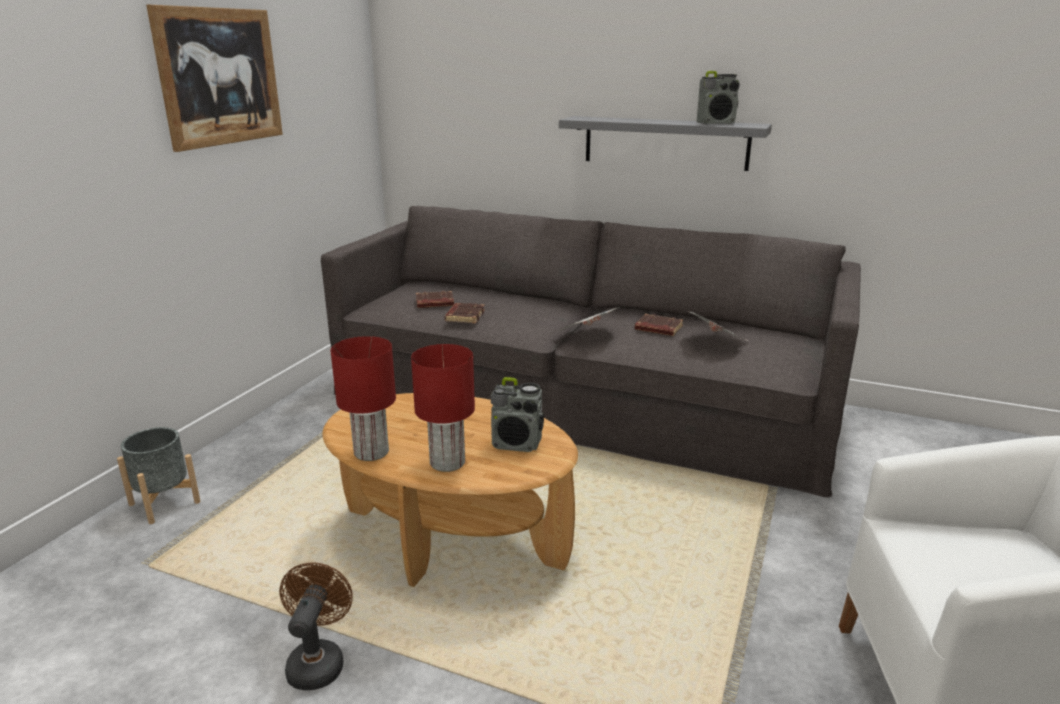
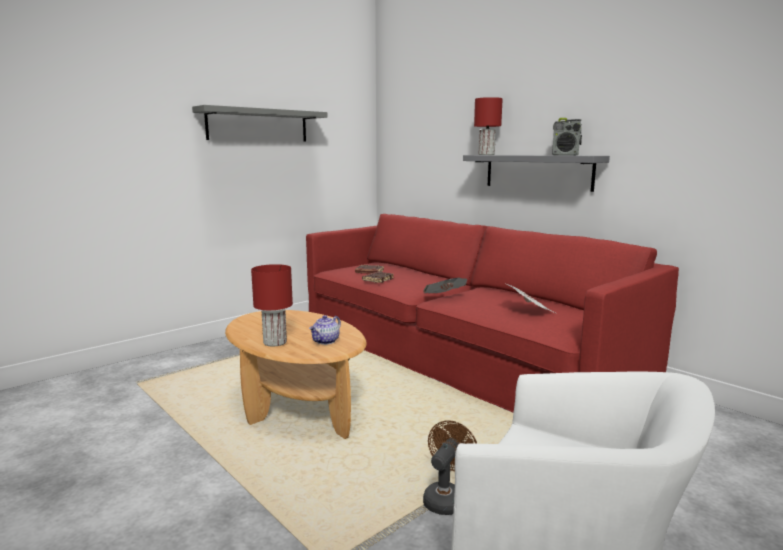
camera: 25 degrees right, 10 degrees down
(164, 503) = (172, 359): grey planter -> none
(220, 77) = (258, 125): picture -> grey shelf
(318, 661) = (167, 445): brown fan -> brown fan (446, 498)
(371, 452) = (242, 331): red table lamp -> red table lamp (486, 154)
(517, 444) = (326, 341): radio -> teapot
(580, 400) = (457, 354): grey sofa -> red sofa
(657, 329) = (497, 300): brown book -> none

